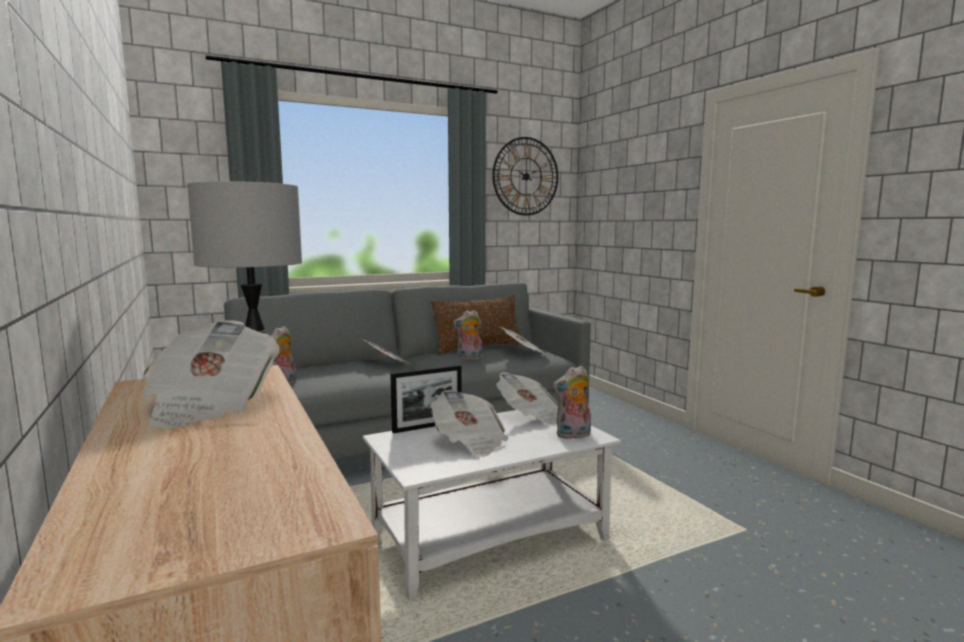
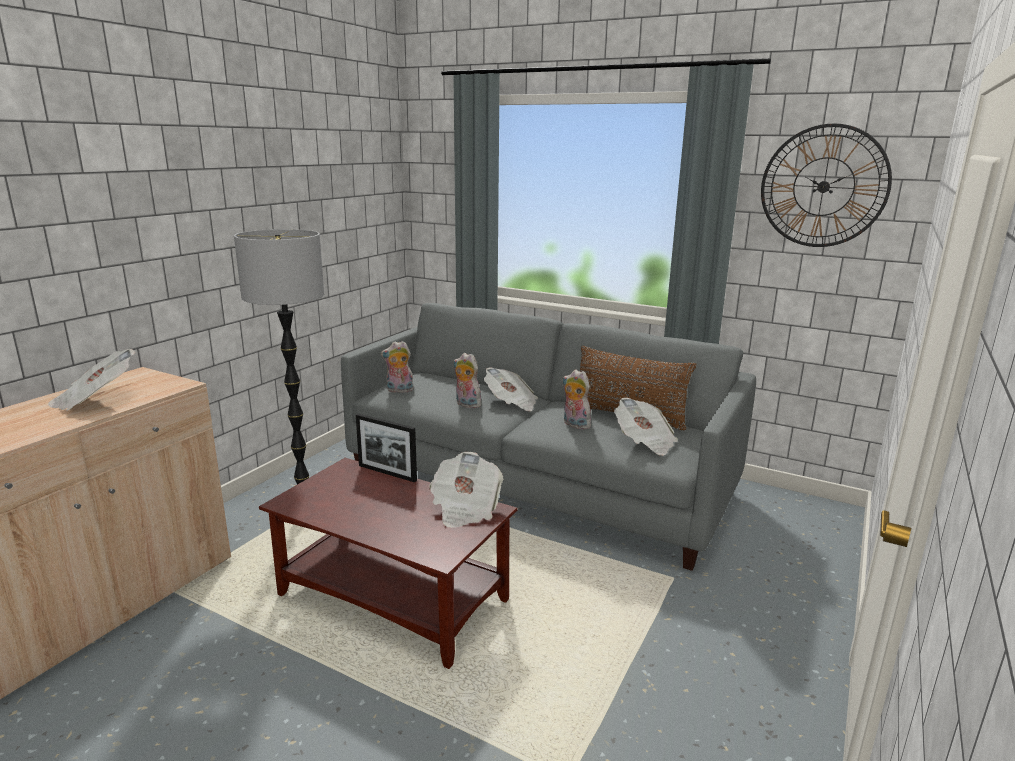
camera: 55 degrees right, 10 degrees up
(469, 442) = (367, 501): newspaper -> none
(491, 537) = (395, 597): white coffee table -> brown coffee table
(573, 435) = (432, 544): plush toy -> plush toy (466, 404)

